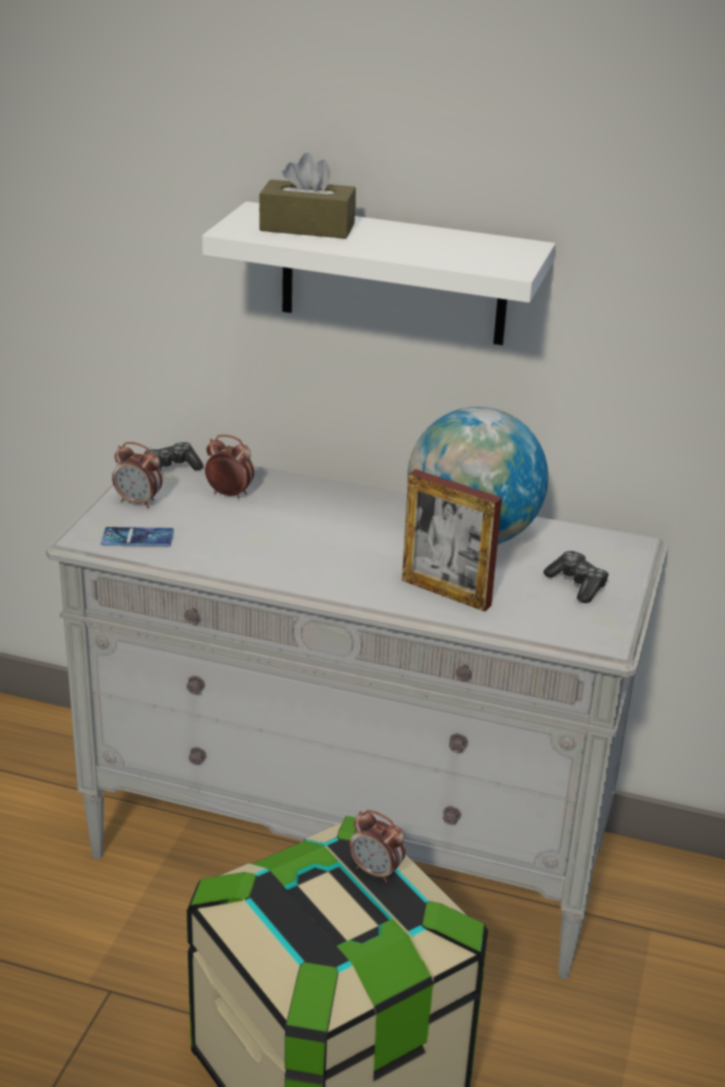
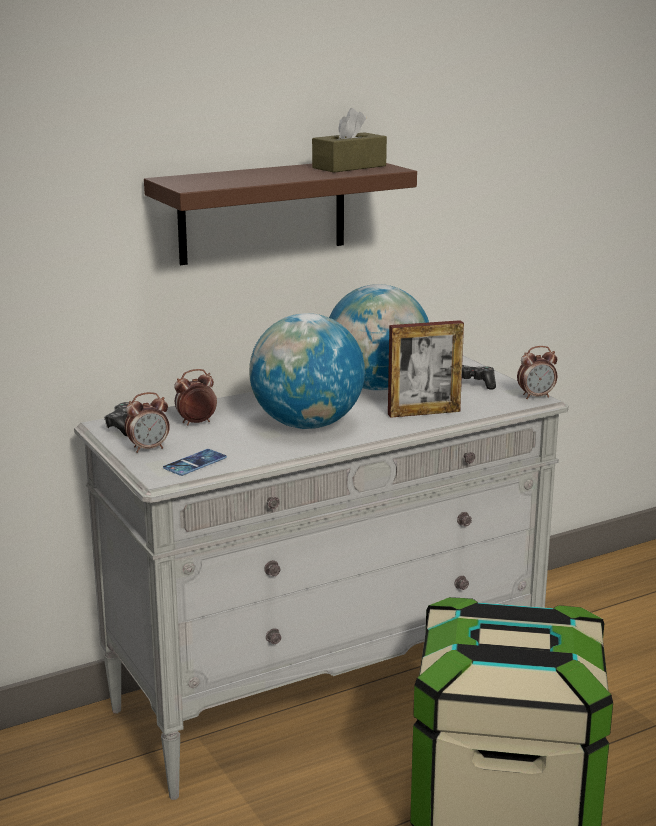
camera: 45 degrees left, 10 degrees down
(307, 227) = (228, 178): brown tissue box -> brown tissue box (349, 167)
(310, 547) = (307, 425): none -> globe
(376, 871) = (506, 611): alarm clock -> alarm clock (536, 396)
(393, 275) = (263, 211): white shelf -> brown shelf

